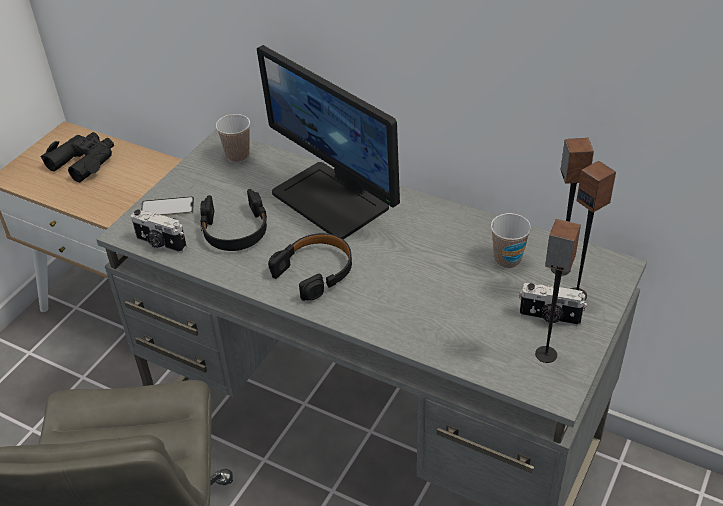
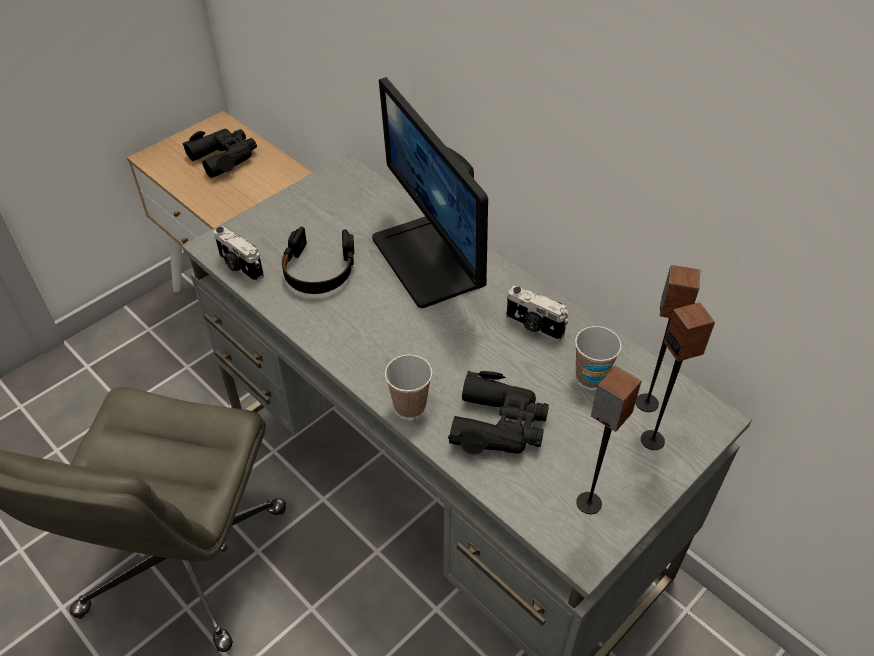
camera: 15 degrees right, 5 degrees up
(167, 208) = (263, 229): phone -> none
(237, 156) = (356, 188): cup -> cup (409, 405)
(315, 271) = (380, 337): black headphones -> none
(447, 314) = (499, 424): none -> black binoculars
(549, 318) = (611, 459): camera -> camera (533, 326)

